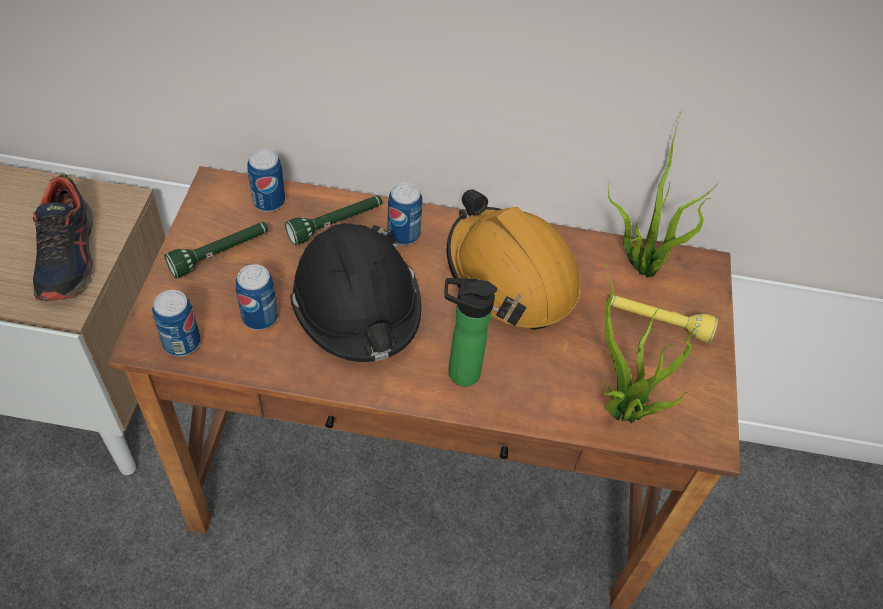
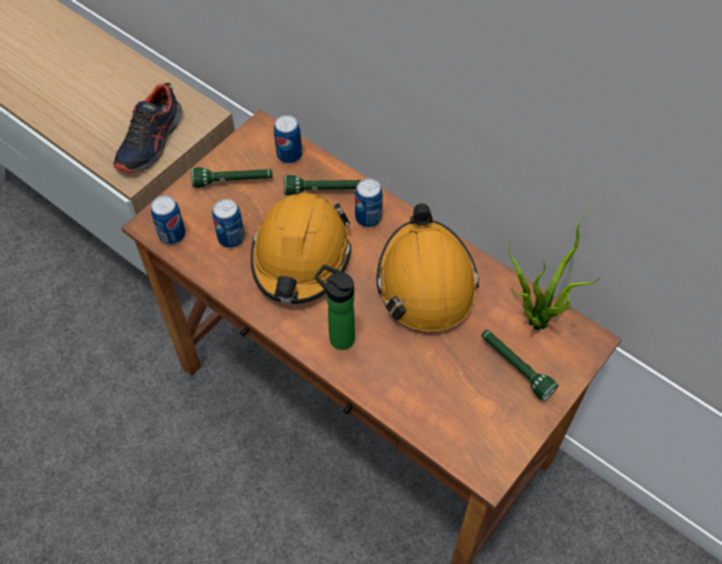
camera: 35 degrees right, 5 degrees up
(357, 305) = (301, 257): black hard hat -> orange hard hat
(621, 412) = (436, 419): potted plant -> none
(657, 322) = (515, 367): yellow flashlight -> green flashlight

